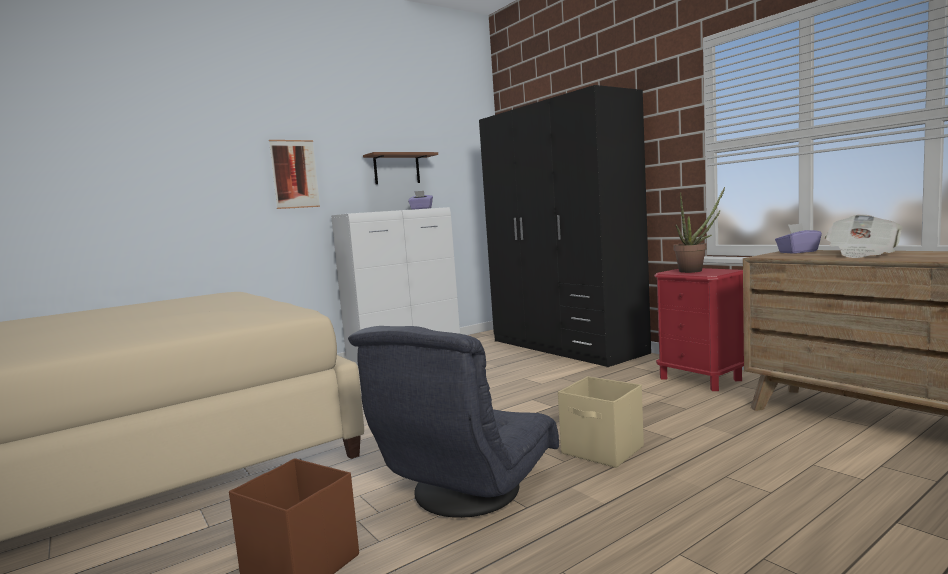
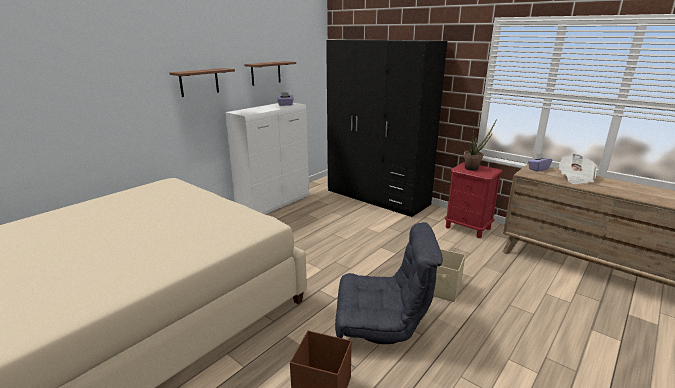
camera: 15 degrees left, 15 degrees up
(294, 174) = (199, 82): picture -> shelf
(464, 491) = (382, 325): grey armchair -> grey armchair turned 105 degrees counterclockwise

